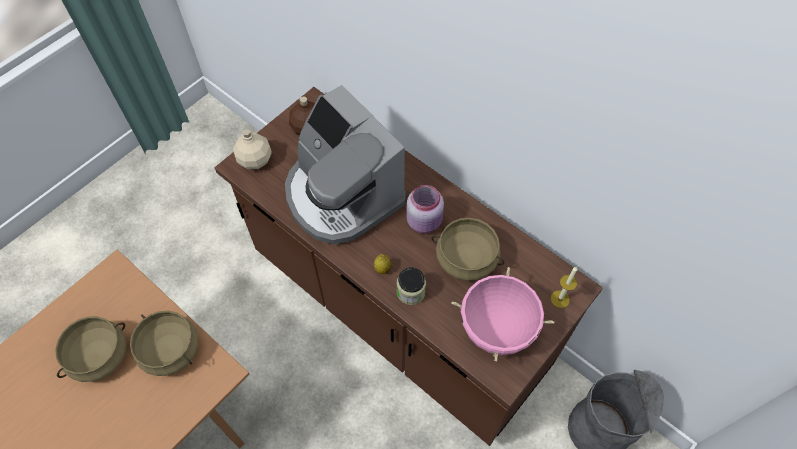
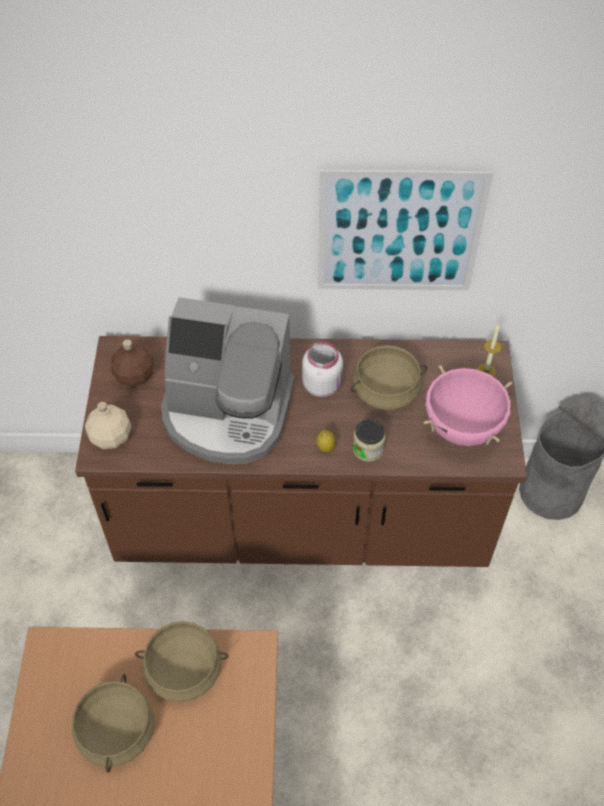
camera: 40 degrees left, 5 degrees down
(425, 221) = (322, 385): pink jar -> white jar
(534, 135) = (399, 233): none -> picture

